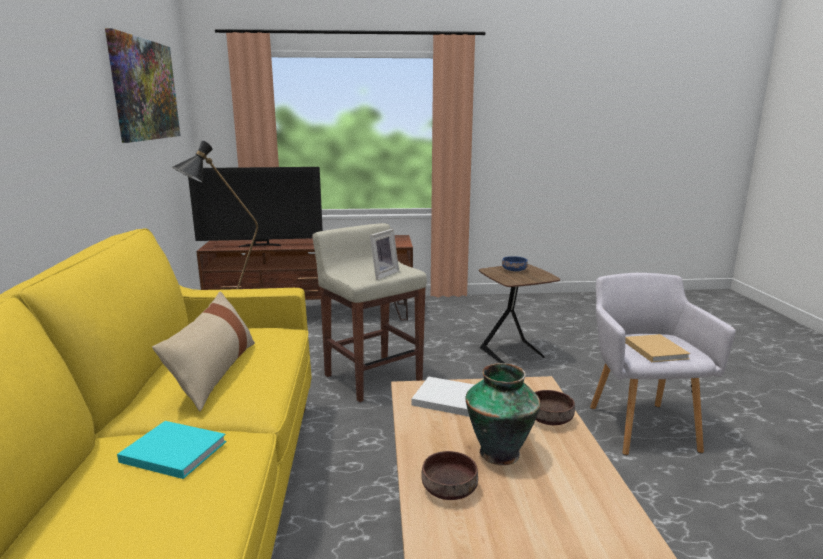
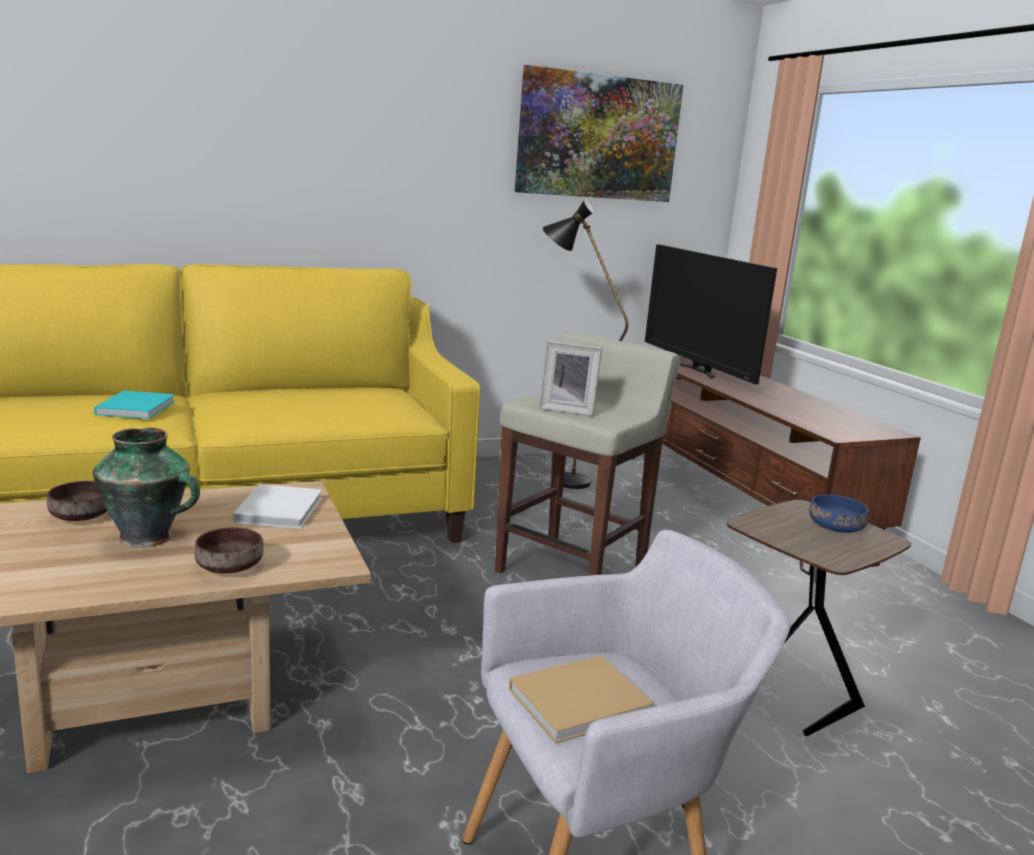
camera: 70 degrees right, 0 degrees up
(214, 372) = (284, 401): beige pillow -> none

